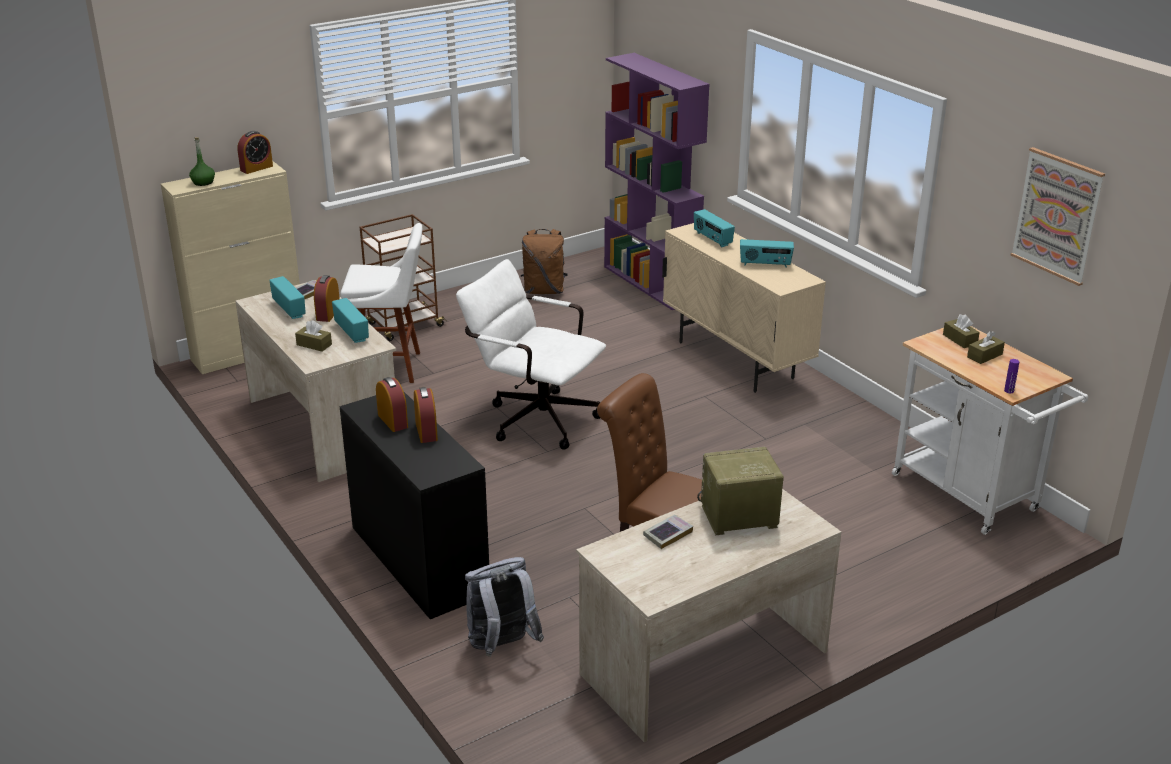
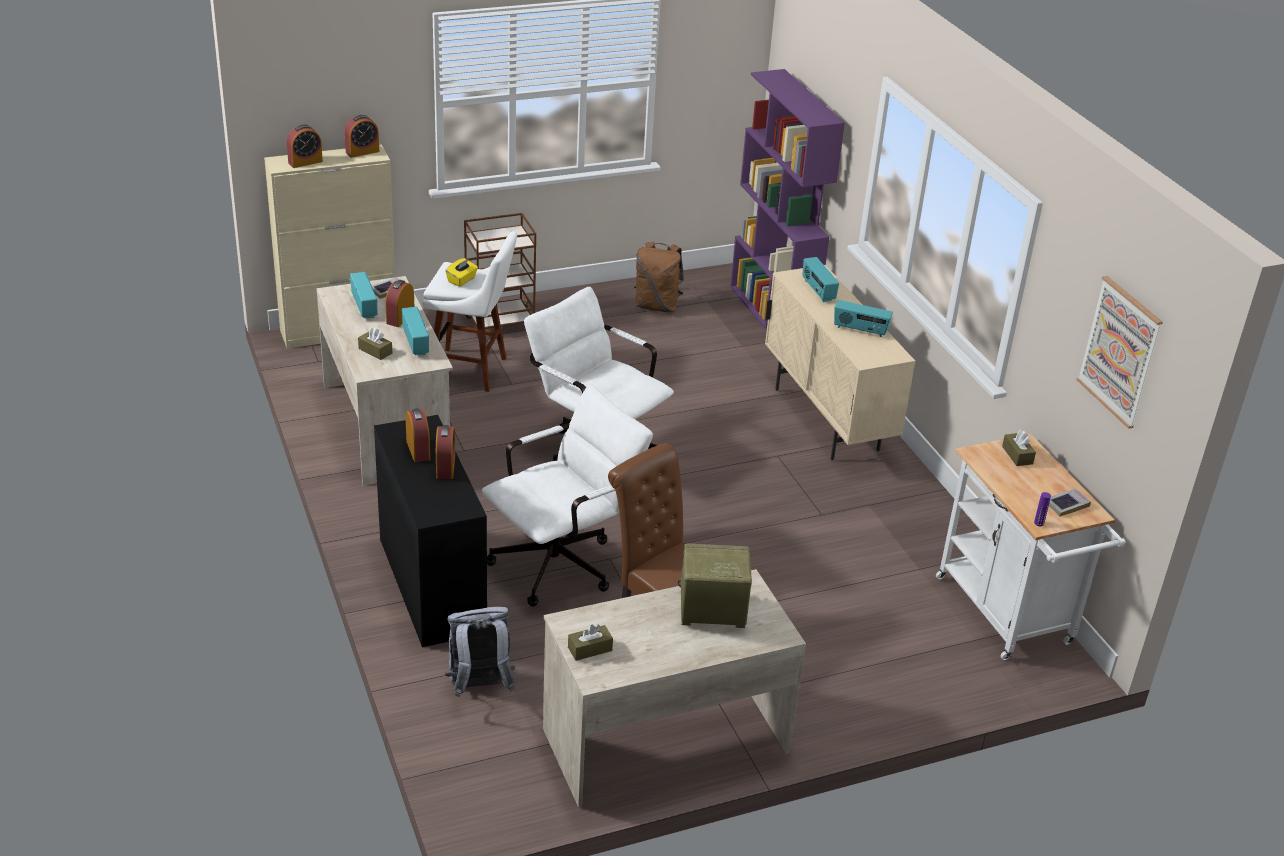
camera: 10 degrees right, 5 degrees up
(203, 182) = (305, 162): green bottle -> alarm clock
(374, 276) = (462, 280): none -> yellow tissue box
(541, 518) = (563, 561): none -> white office chair
(668, 534) = (636, 615): book -> book (1066, 505)
(984, 356) = (1034, 478): brown tissue box -> brown tissue box (590, 649)

